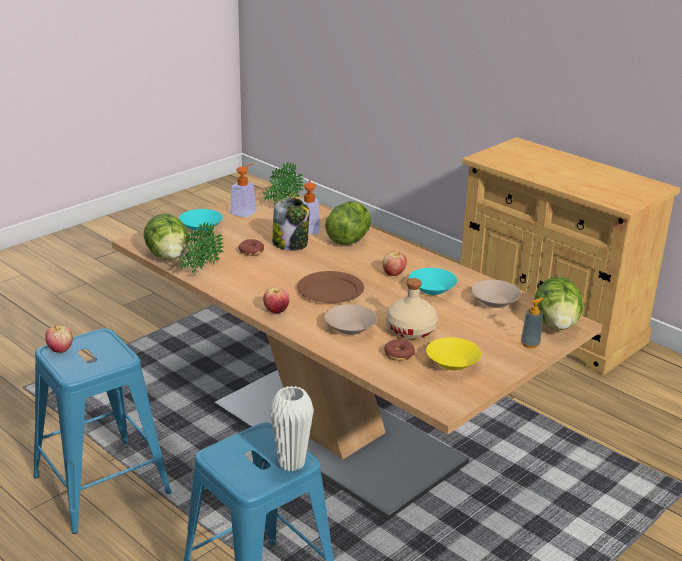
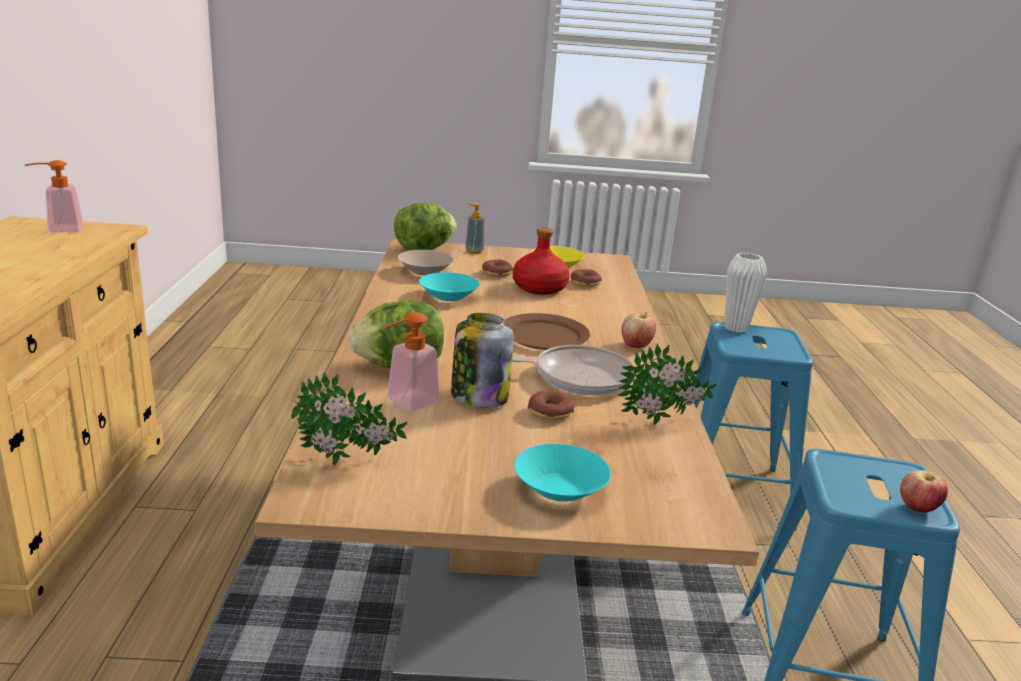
camera: 135 degrees left, 5 degrees down
(168, 257) = (684, 464): lettuce -> none
(245, 211) = (428, 483): soap dispenser -> soap dispenser (59, 229)
(270, 274) = (576, 377): none -> frying pan
(351, 329) = (589, 308): beige bowl -> none
(393, 274) = (446, 319): apple -> none
(411, 329) = (539, 288): beige bottle -> red bottle
(462, 328) = (497, 273): none -> donut

